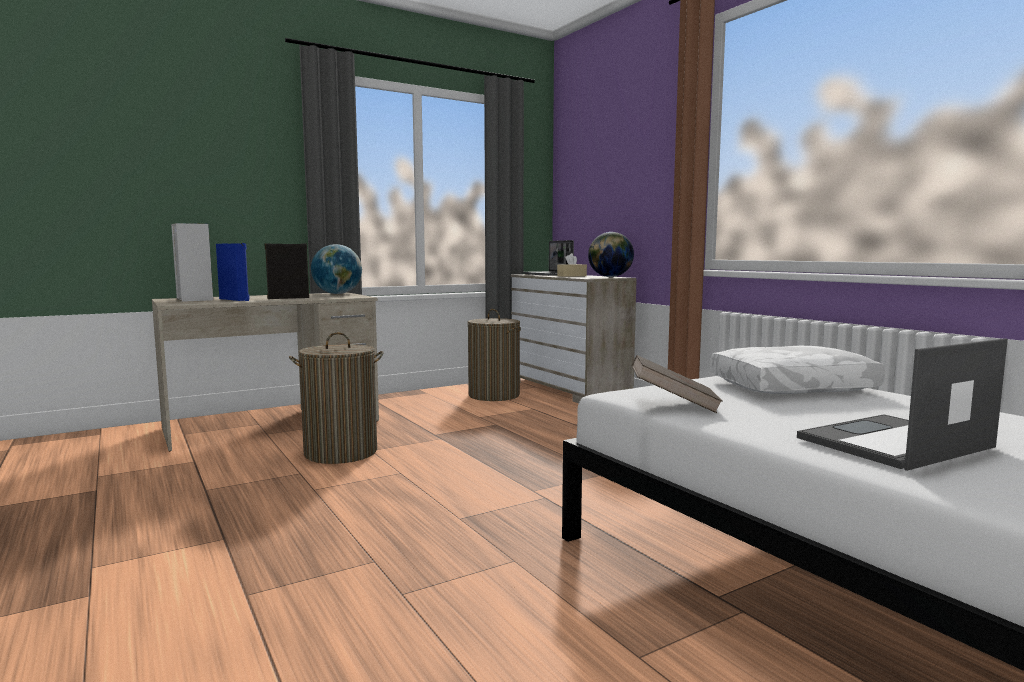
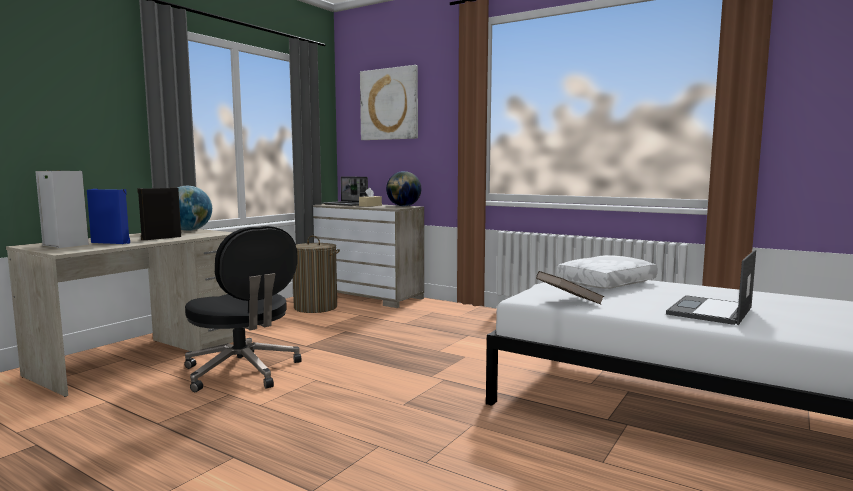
camera: 25 degrees left, 0 degrees up
(340, 452) = (243, 372): laundry basket -> black office chair
(605, 147) = (389, 104): none -> picture

